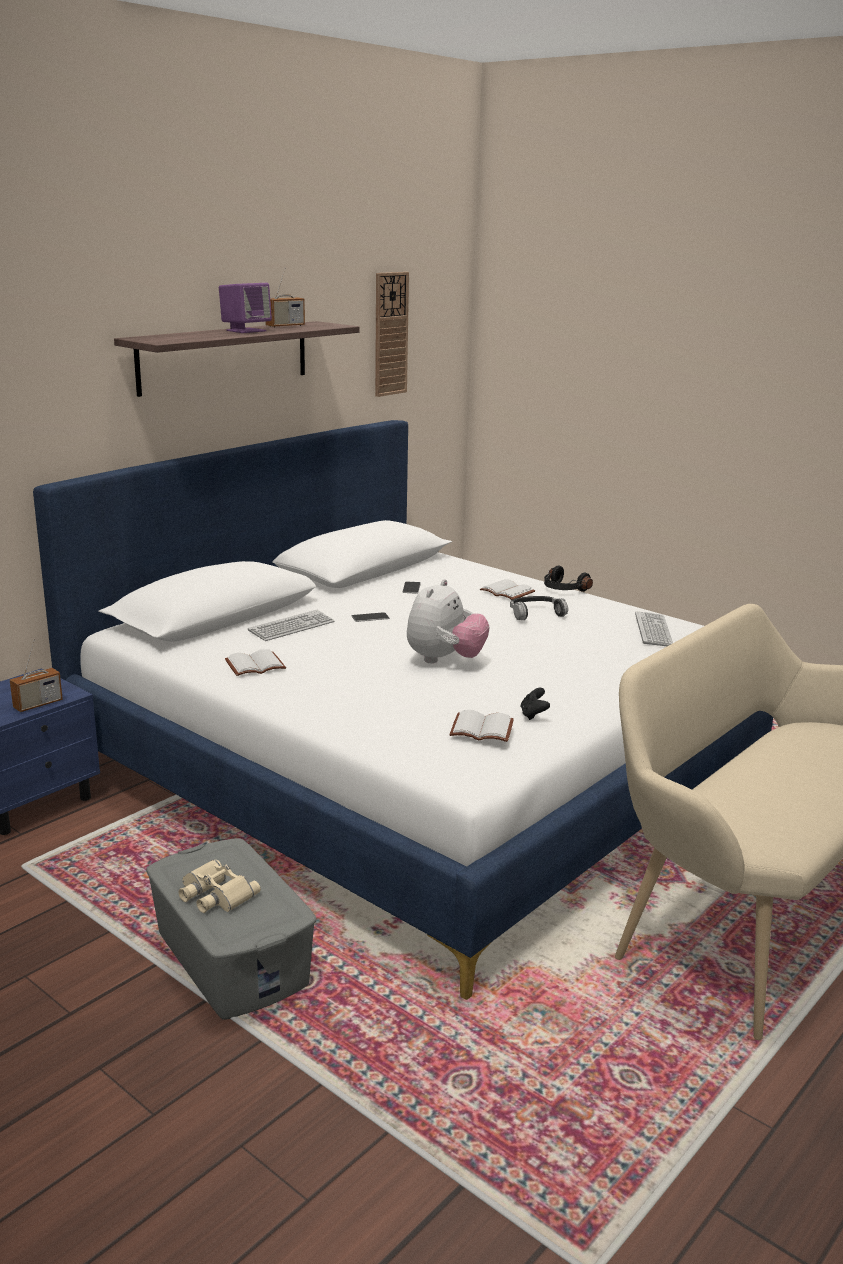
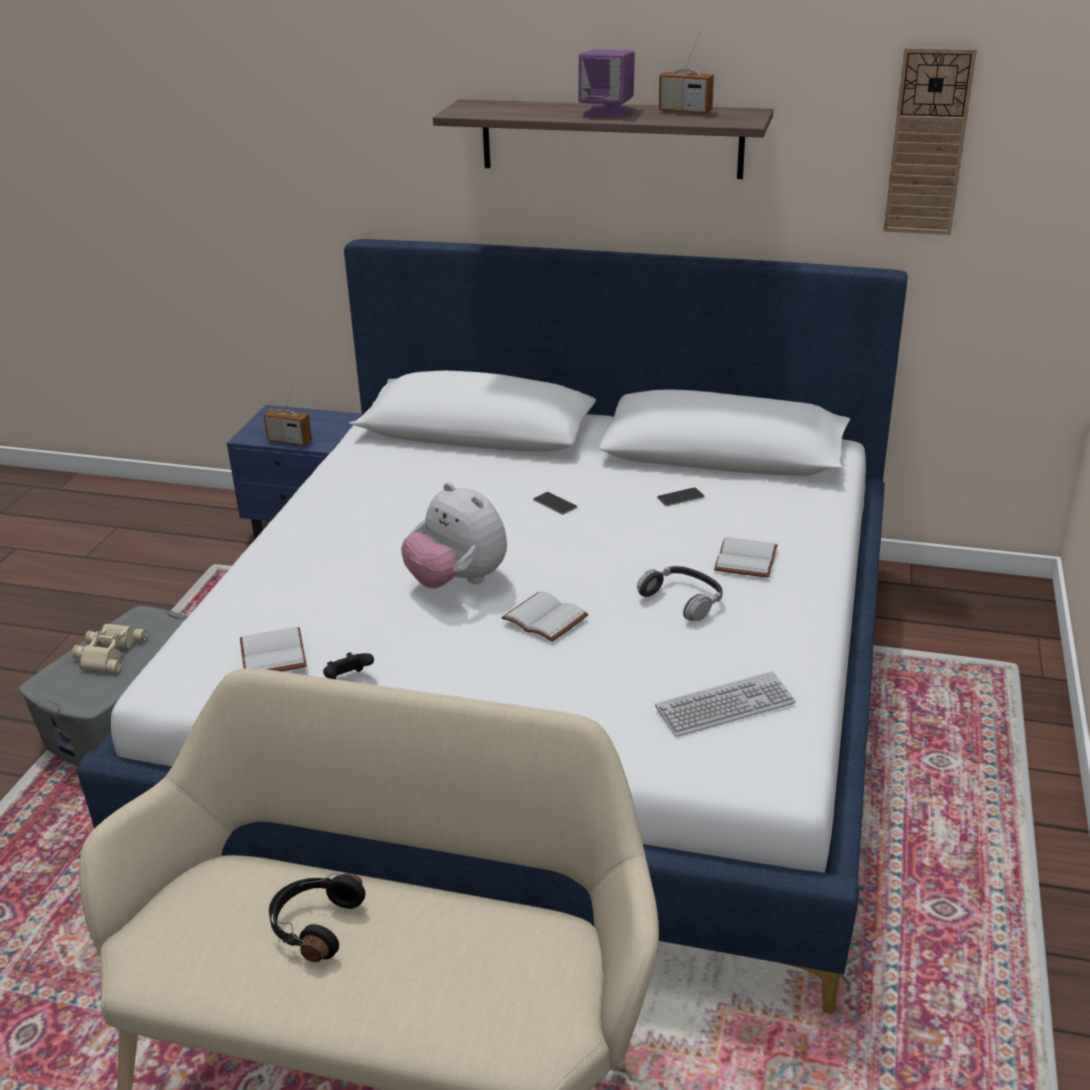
camera: 65 degrees right, 10 degrees up
(255, 664) = (363, 489): white book -> white book (547, 618)
(291, 627) = (480, 473): keyboard -> none
(445, 660) = (457, 581): plush toy -> plush toy turned 45 degrees clockwise
(563, 589) = (816, 597): black headphones -> black headphones (314, 925)

